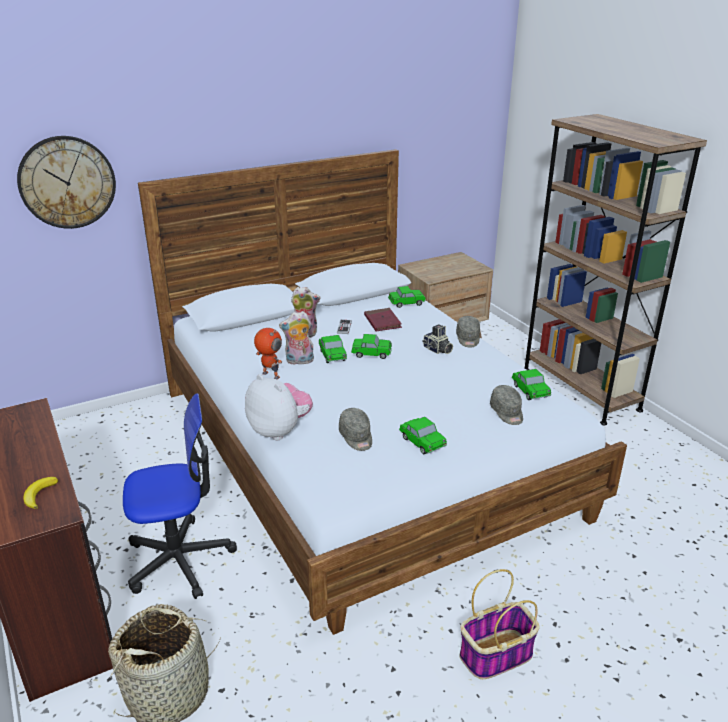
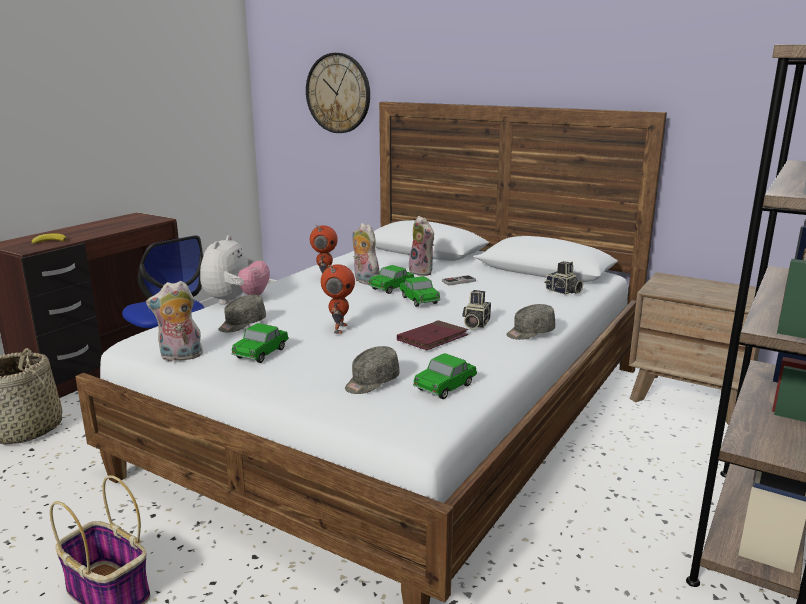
camera: 60 degrees right, 10 degrees down
(382, 322) = (498, 291): red book -> red book (432, 338)
(395, 481) = (180, 357): none -> plush toy
(399, 399) = (339, 328): none -> toy robot
(406, 303) = (563, 291): toy car -> camera

